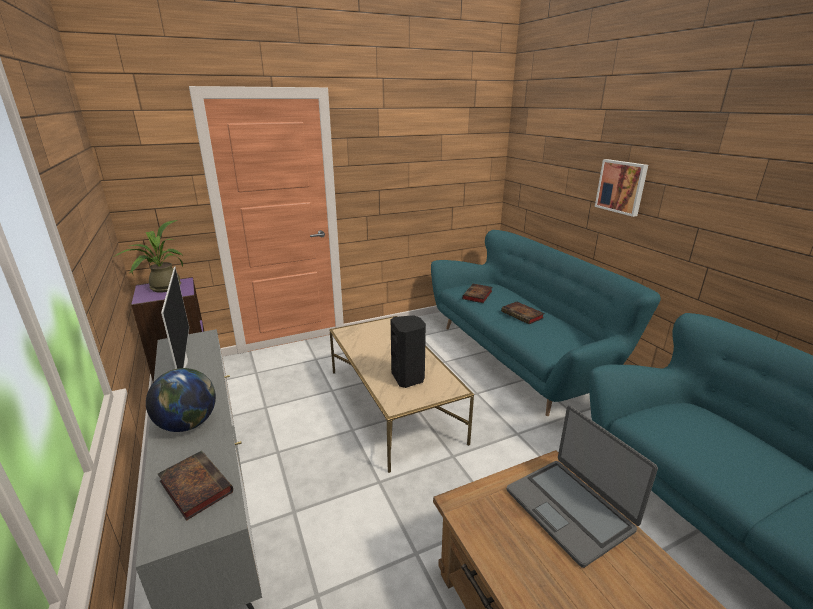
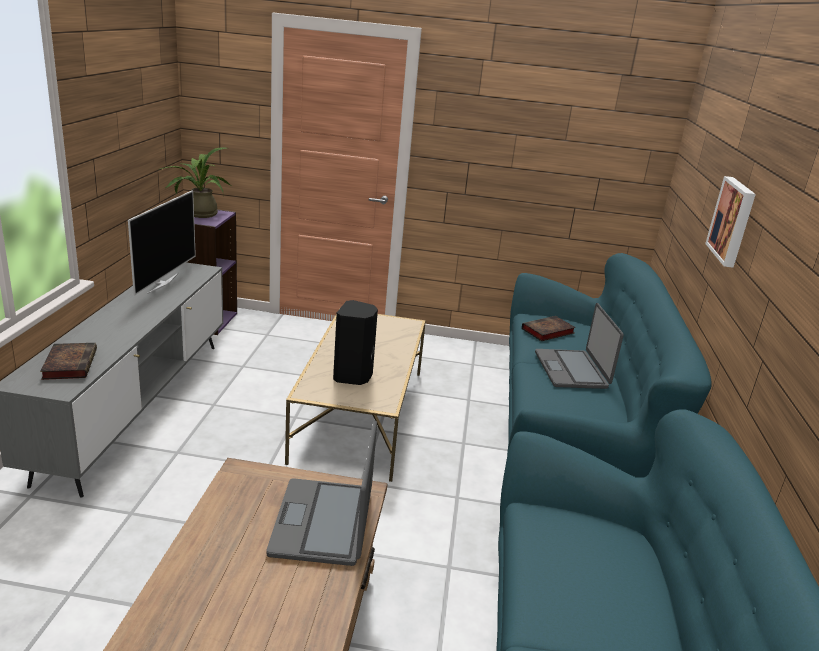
camera: 30 degrees right, 0 degrees up
(188, 424) = (114, 325): globe -> none
(523, 315) = (572, 370): book -> laptop

